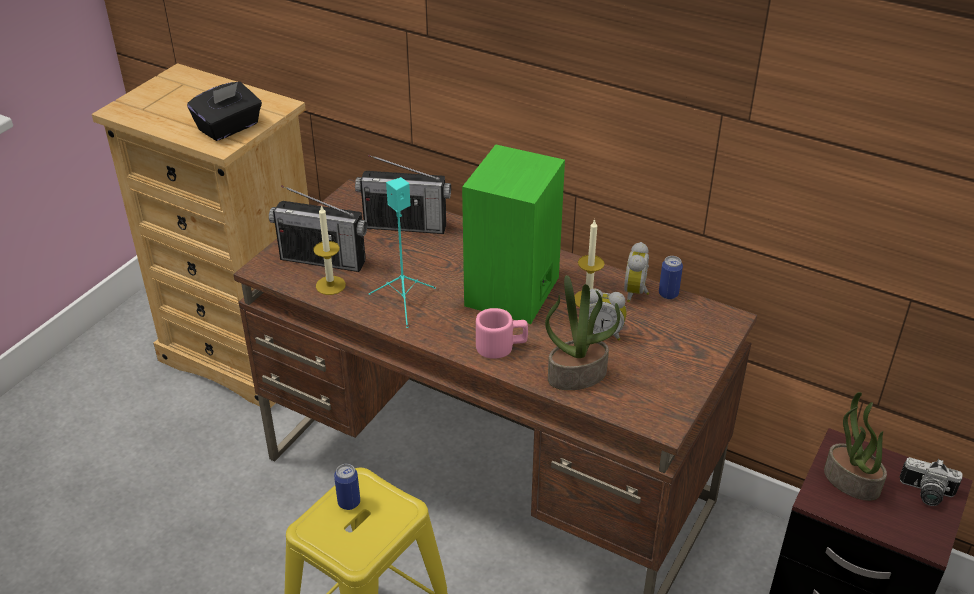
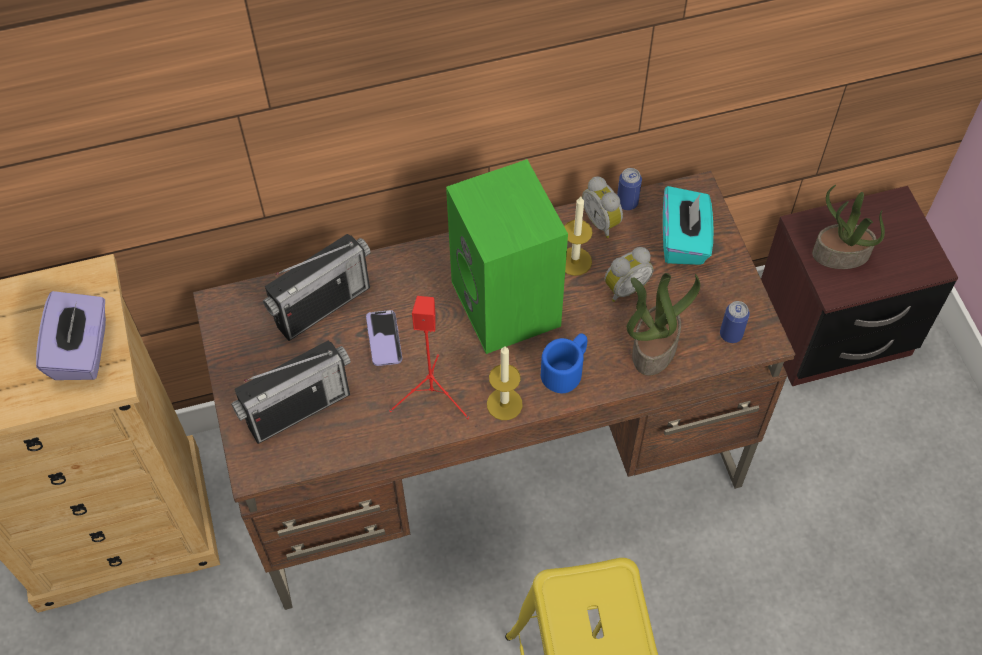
camera: 45 degrees left, 20 degrees up
(229, 128) = (82, 351): black tissue box -> purple tissue box
(330, 285) = (343, 432): candle -> candle (504, 404)
(349, 502) = (571, 613): can -> can (731, 334)
(404, 303) = (433, 394): turquoise speaker -> red speaker
(416, 261) = (384, 339): none -> phone
(501, 346) = (566, 369): pink mug -> blue mug
(681, 336) = (684, 240): none -> turquoise tissue box
(926, 494) = (893, 223): camera -> none

